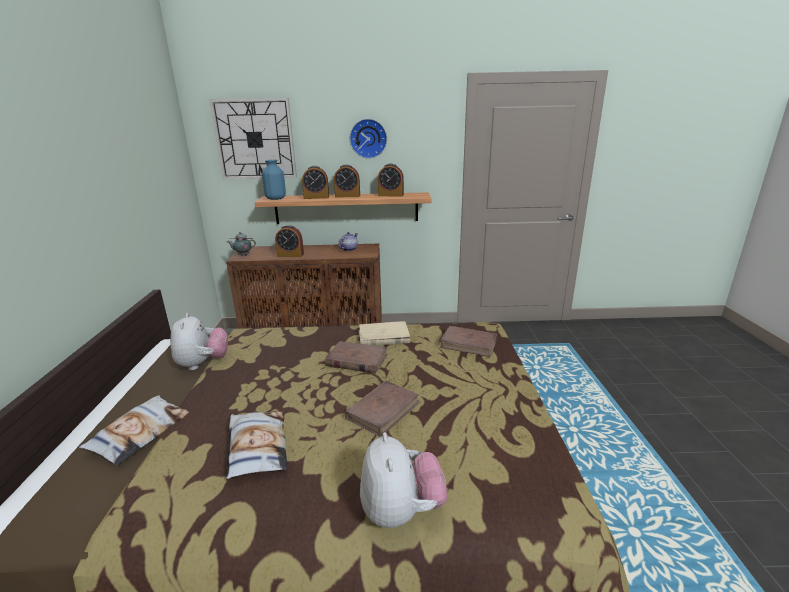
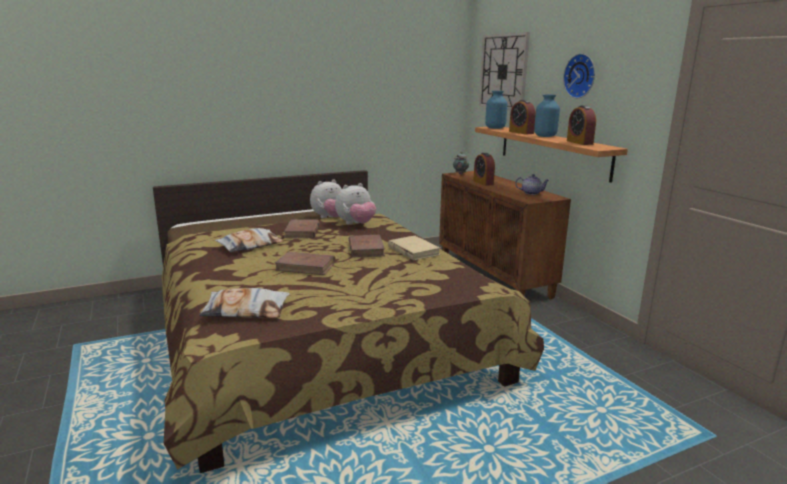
camera: 65 degrees right, 5 degrees down
(140, 433) = (254, 224): pillow -> pillow (246, 310)
(347, 196) = (545, 136): alarm clock -> blue vase
(401, 511) = (210, 287): plush toy -> plush toy (356, 224)
(468, 344) = (438, 281): brown book -> brown book (302, 231)

